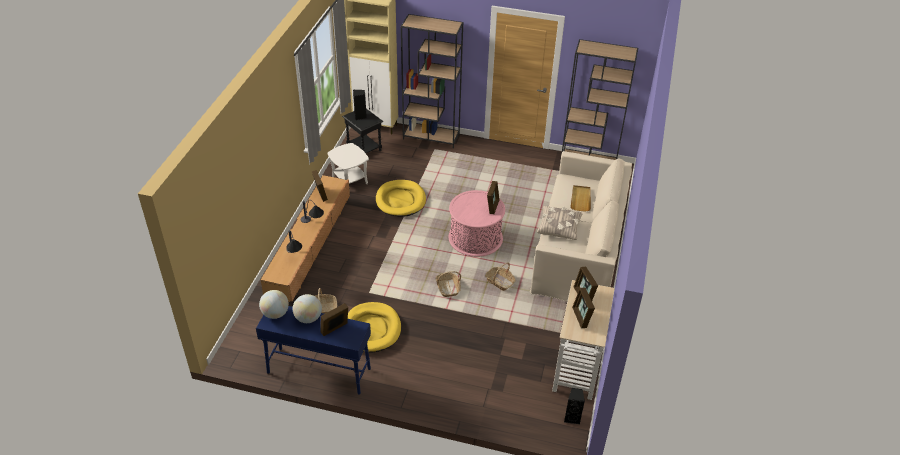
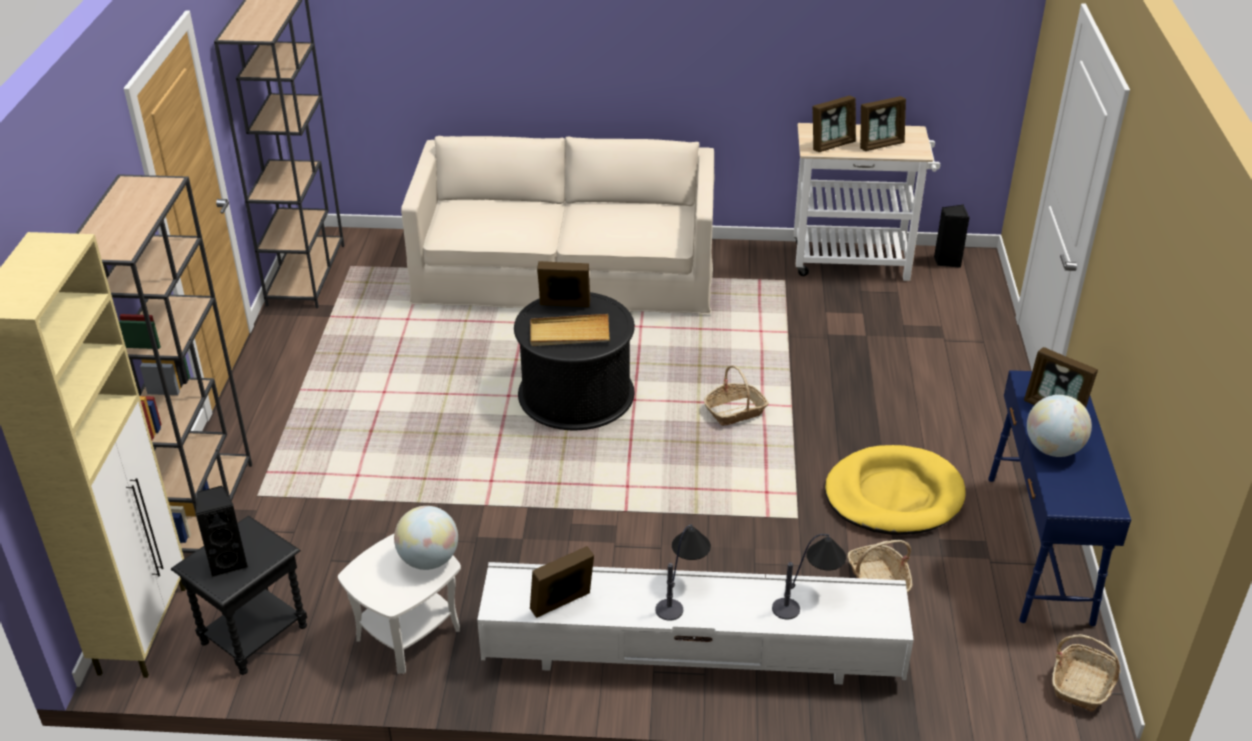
camera: 100 degrees left, 5 degrees down
(275, 314) = (1074, 498): globe -> globe (429, 560)
(309, 247) = (692, 652): brown tv stand -> white tv stand
(400, 200) = (474, 522): yellow dog bed -> none
(475, 238) = (576, 394): pink coffee table -> black coffee table
(500, 282) = (691, 351): basket -> basket (1082, 684)
(559, 229) = (601, 233): beige pillow -> none
(580, 199) = (508, 215): beige tray -> beige tray (569, 333)

